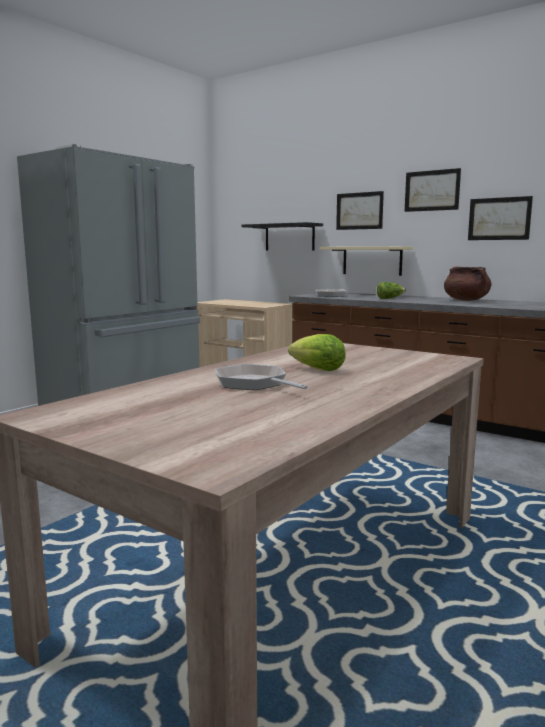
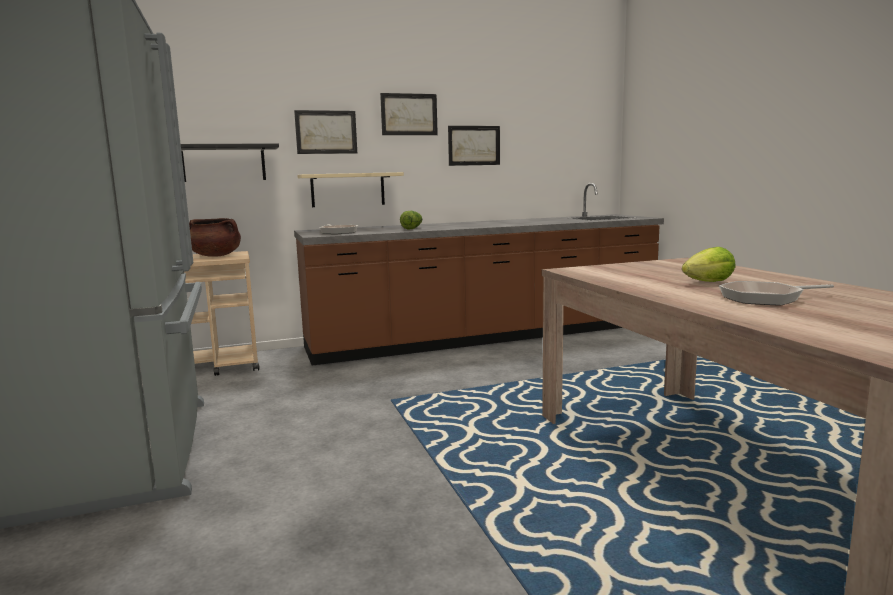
camera: 55 degrees left, 0 degrees up
(466, 300) = (470, 223): brown cooking pot -> brown cooking pot (216, 256)

